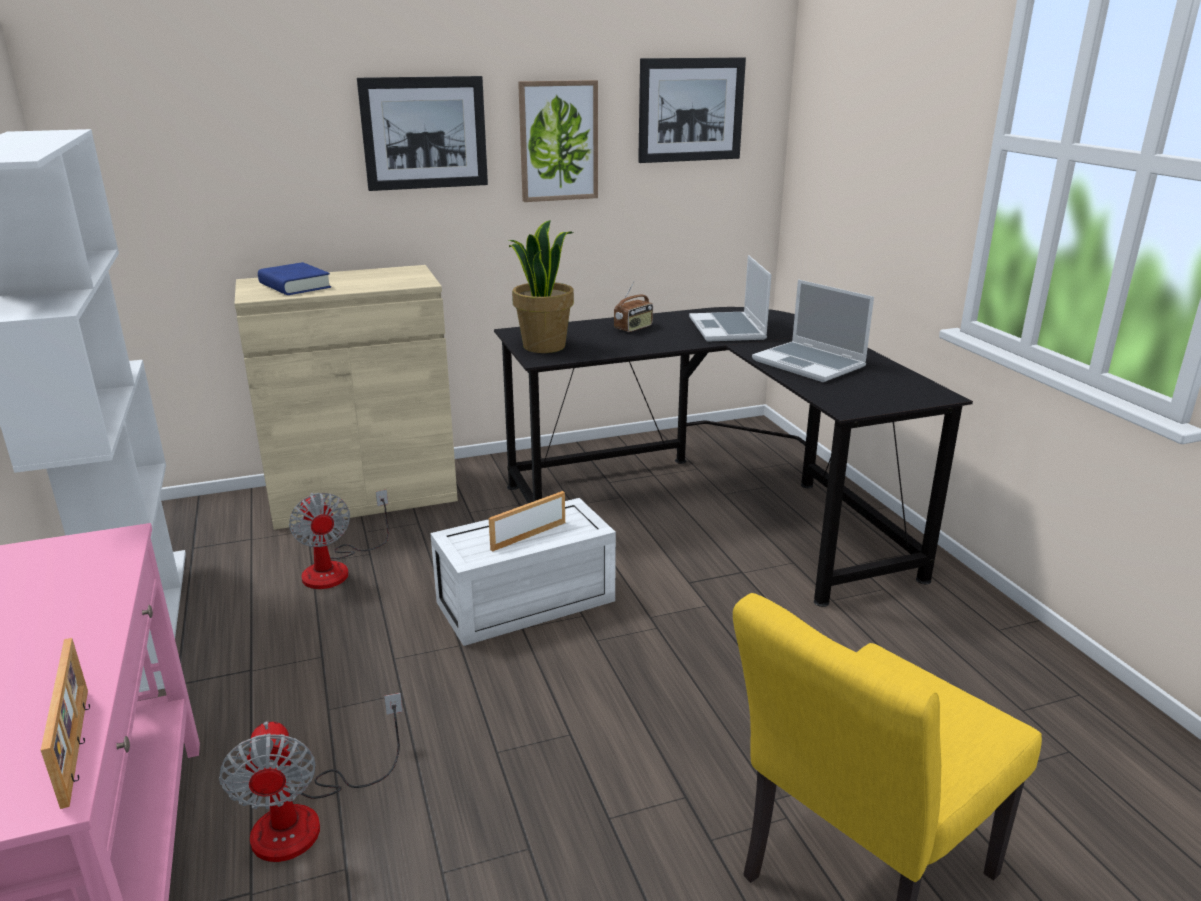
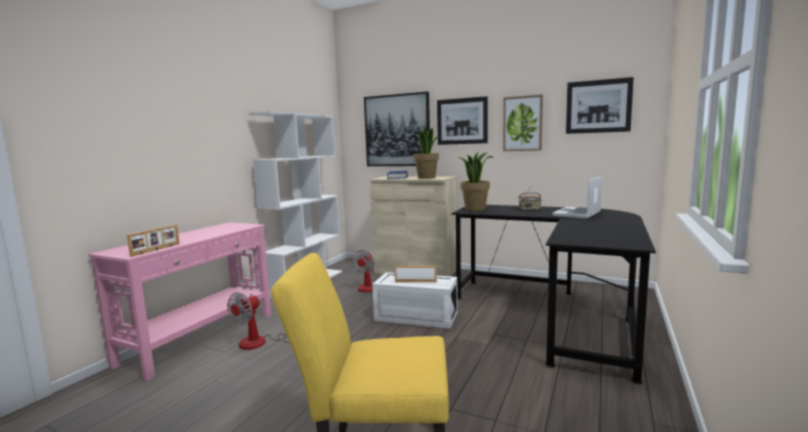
camera: 45 degrees right, 15 degrees down
(245, 155) = (397, 130): none -> picture
(379, 280) = (427, 178): none -> potted plant
(810, 364) = (588, 227): laptop -> none

